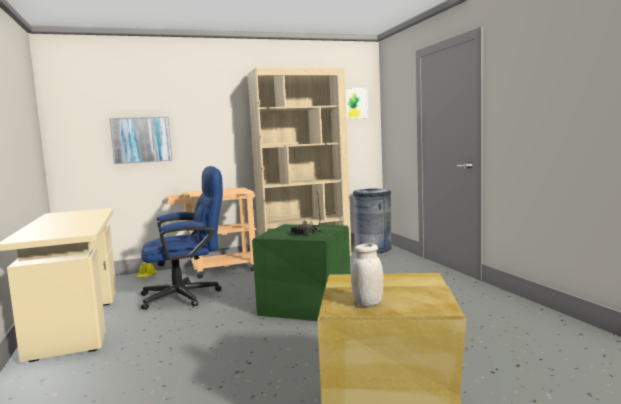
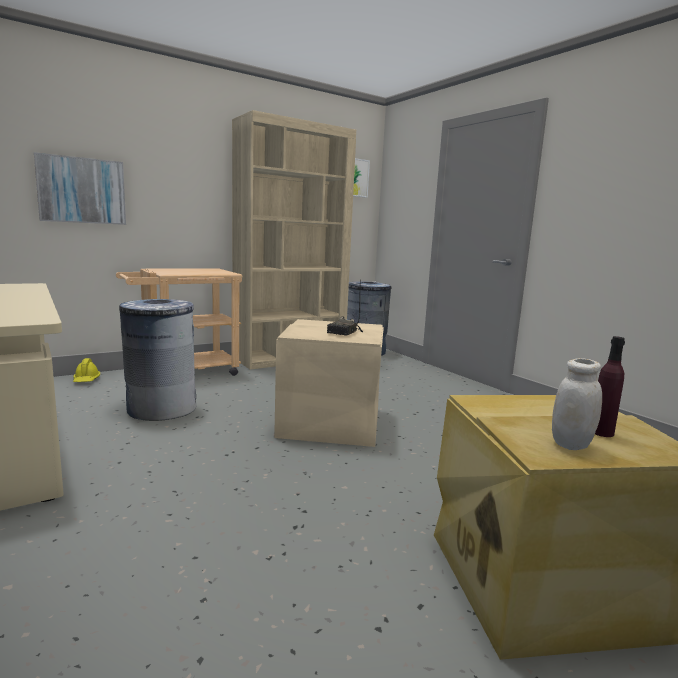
camera: 15 degrees left, 5 degrees up
(188, 295) = (161, 408): blue office chair -> grey trash can
(305, 304) = (329, 422): green storage box -> beige storage box
(403, 296) = (601, 432): none -> purple bottle

